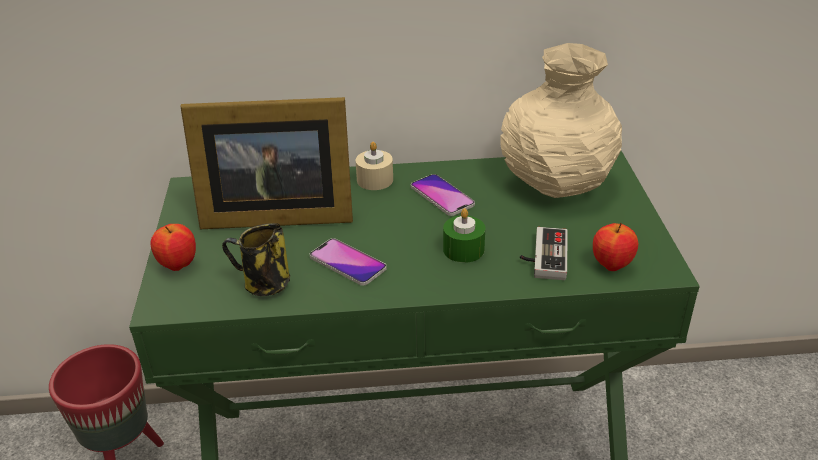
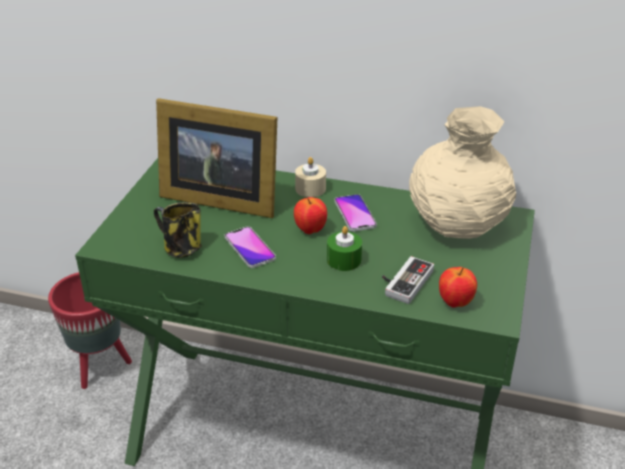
camera: 20 degrees right, 0 degrees up
(178, 265) = (130, 220): apple -> apple (310, 230)

